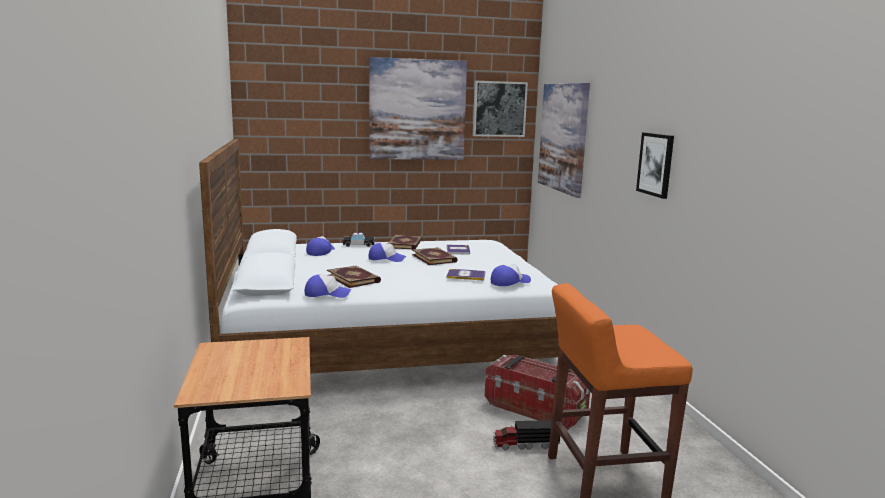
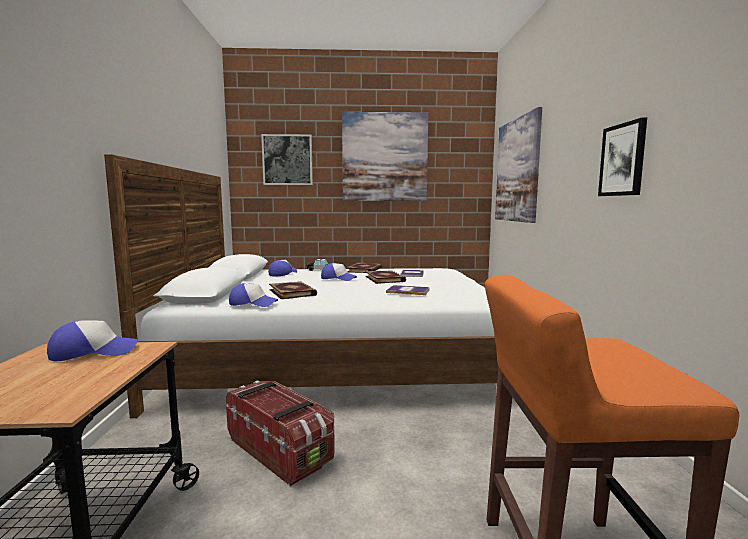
camera: 10 degrees right, 5 degrees down
(499, 109) = (459, 155): picture -> picture (287, 160)
(509, 282) = (453, 297): cap -> cap (94, 352)
(525, 444) = (457, 498): toy truck -> none
(536, 408) = (479, 444): storage box -> storage box (280, 450)

